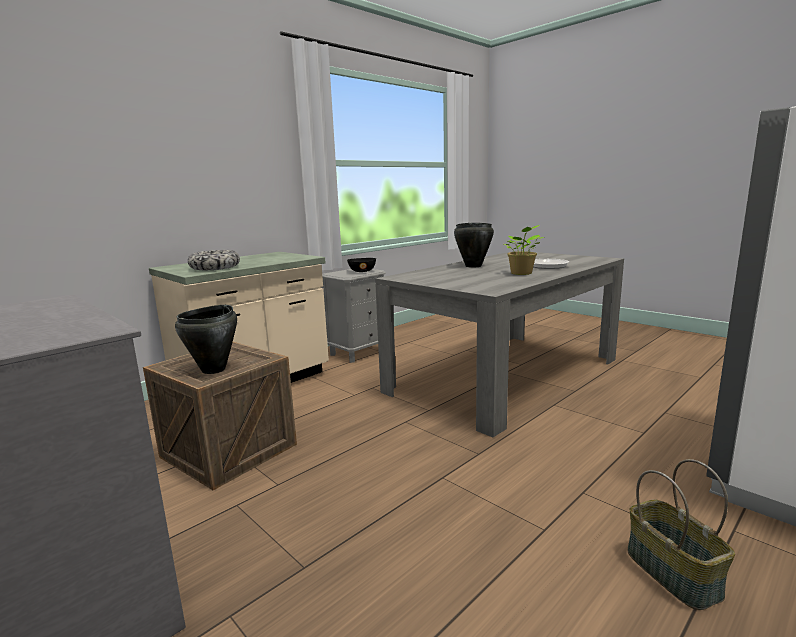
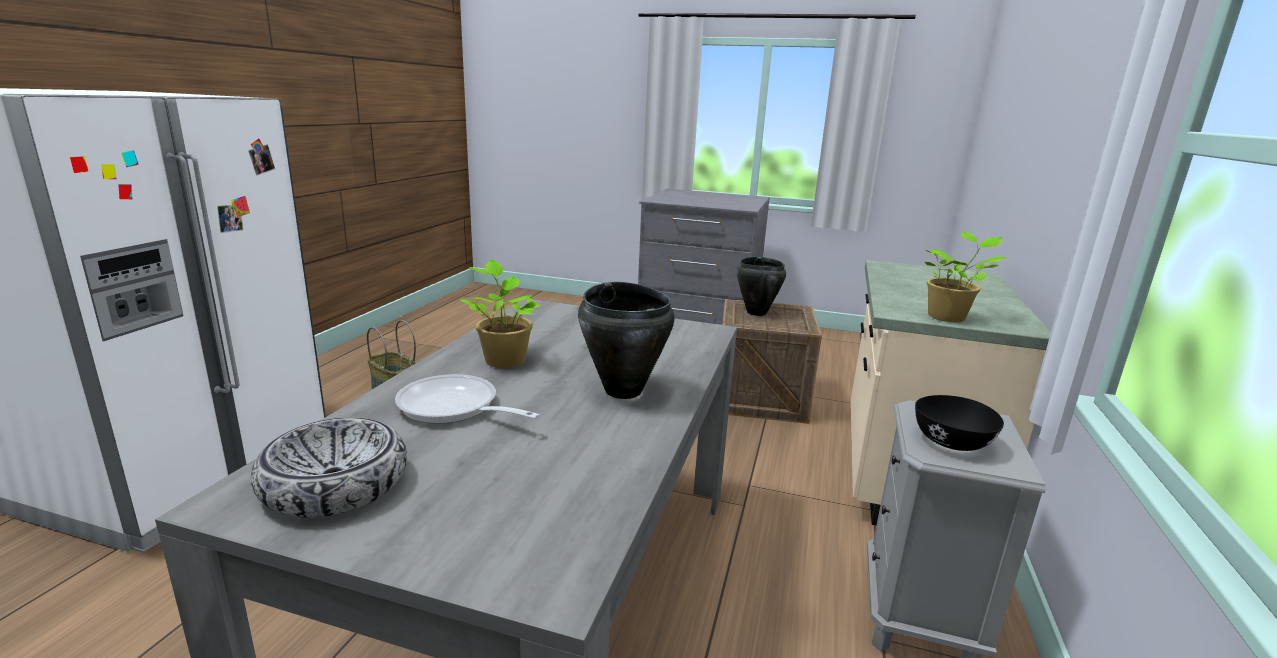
camera: 150 degrees right, 5 degrees up
(215, 267) = (908, 275): bowl -> bowl (335, 484)
(291, 255) = (948, 317): none -> potted plant

